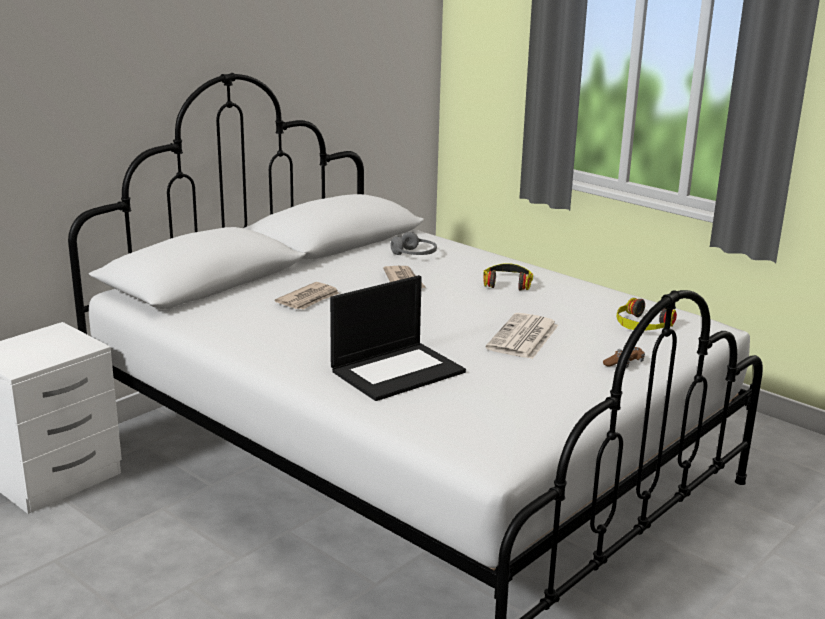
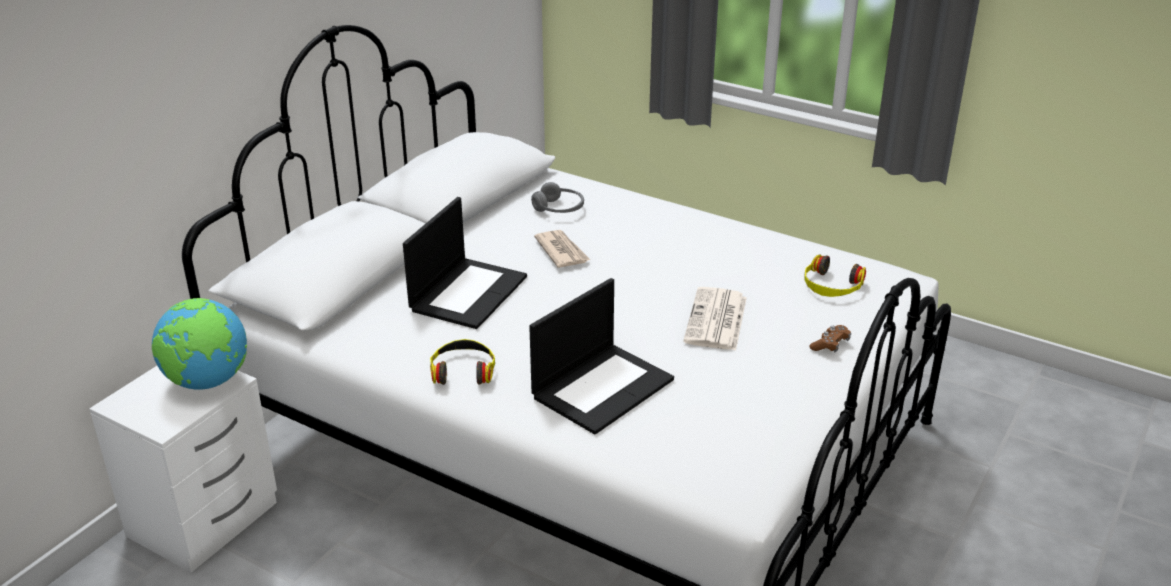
camera: 10 degrees left, 10 degrees up
(69, 344) = (207, 381): none -> globe
(309, 299) = (468, 292): newspaper -> laptop
(507, 283) = (673, 240): headphones -> headphones (463, 370)

